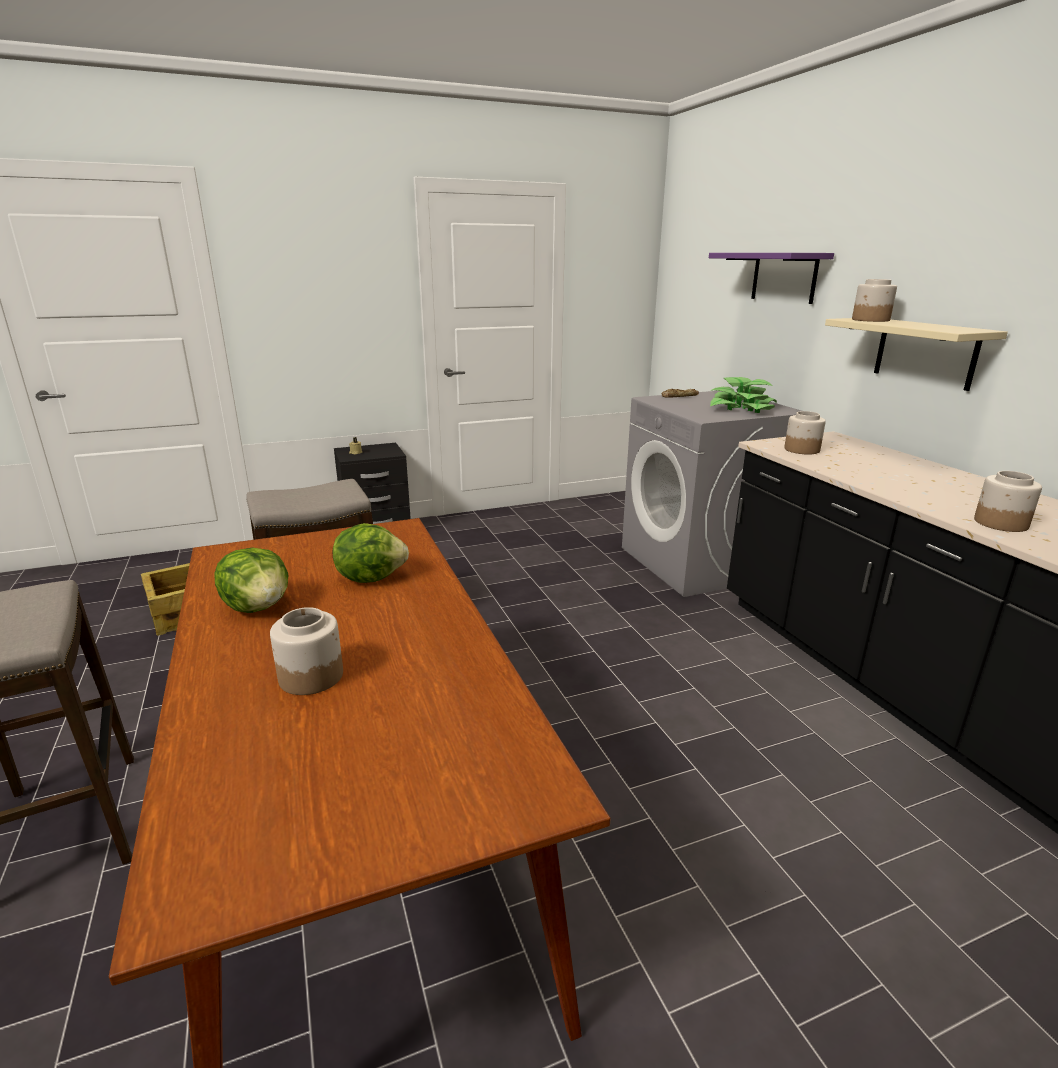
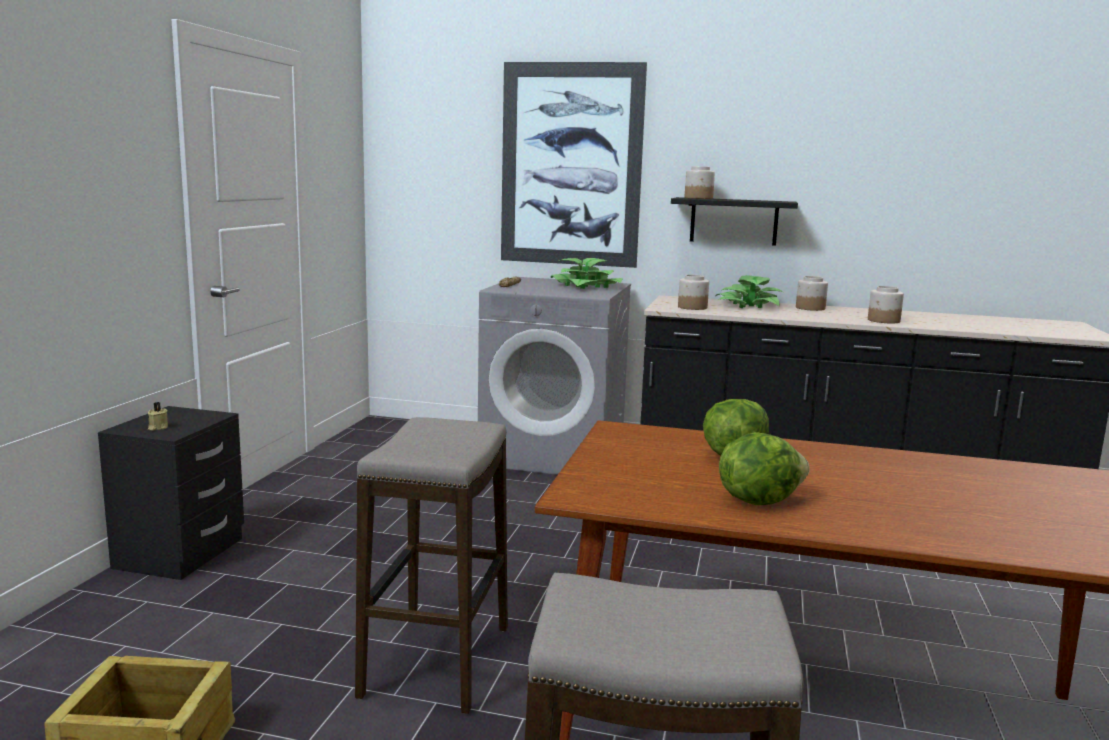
camera: 55 degrees left, 10 degrees down
(311, 676) = (920, 503): jar -> jar (810, 308)
(784, 277) = (571, 165): purple shelf -> picture
(886, 462) = (748, 305): none -> potted plant
(925, 352) = (734, 221): beige shelf -> black shelf

